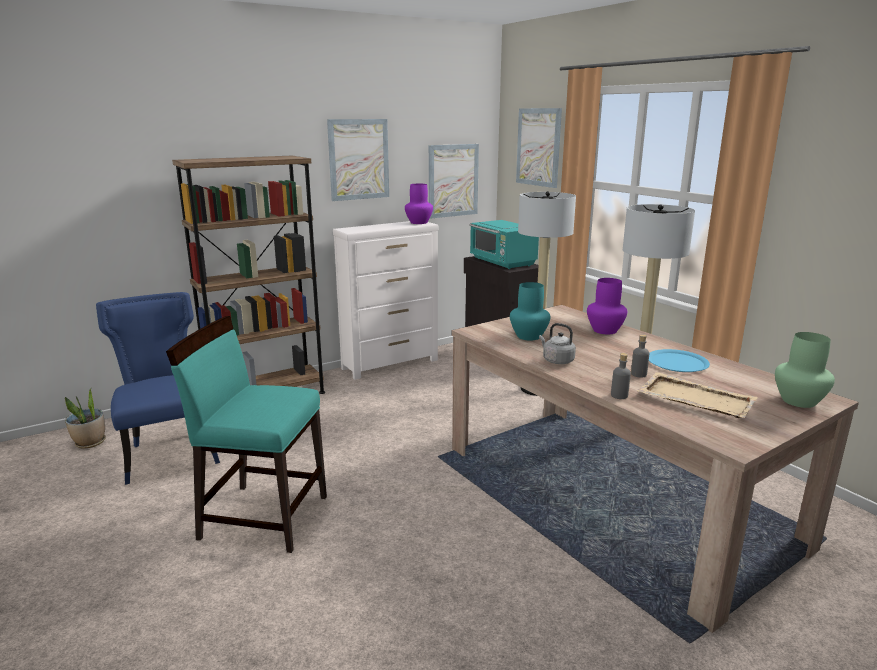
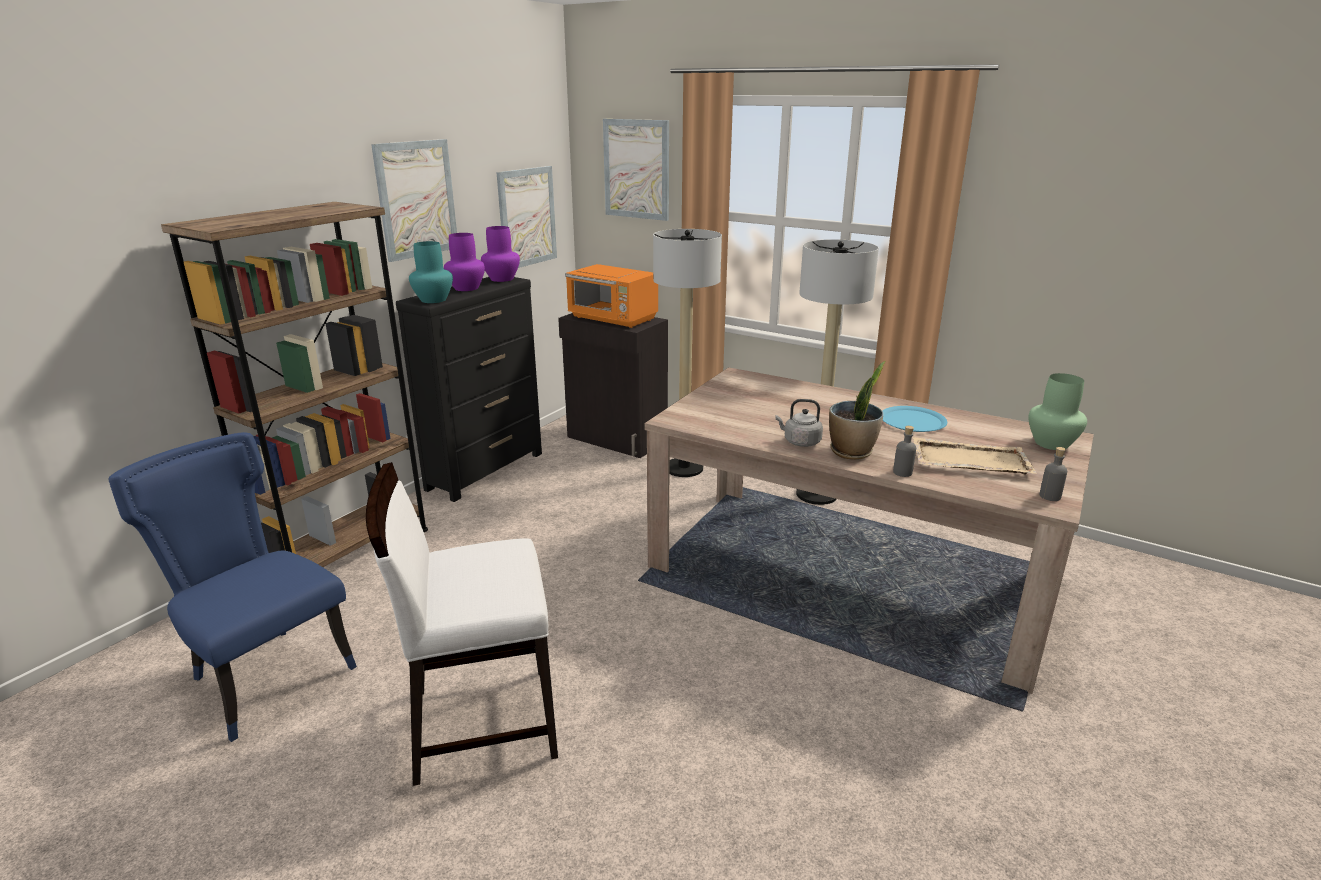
camera: 25 degrees left, 5 degrees up
(90, 443) = (109, 695): potted plant -> potted plant (852, 452)
(263, 516) = (481, 722): turquoise chair -> white chair
(391, 364) = (486, 471): white dresser -> black dresser
(502, 262) = (613, 319): turquoise microwave -> orange microwave
(528, 336) = (739, 416): turquoise vase -> turquoise vase (433, 300)
(605, 330) = (807, 394): purple vase -> purple vase (466, 288)
(638, 374) = (893, 442): grey bottle -> grey bottle (1049, 496)

